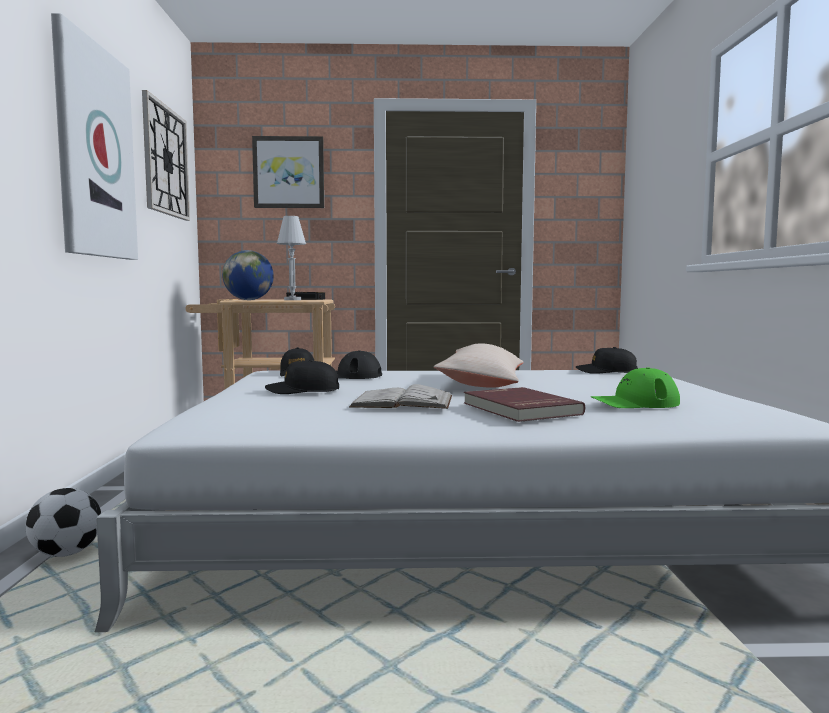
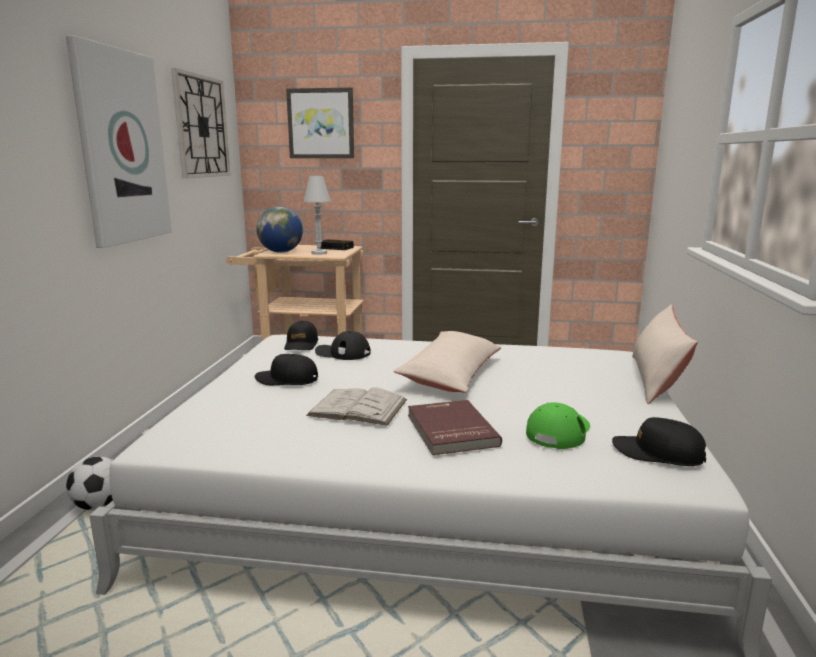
camera: 10 degrees right, 10 degrees up
(606, 372) = (587, 355): black cap -> black cap (657, 453)
(634, 403) = (558, 431): green cap -> green cap turned 120 degrees clockwise
(688, 381) = (656, 379): none -> beige pillow

